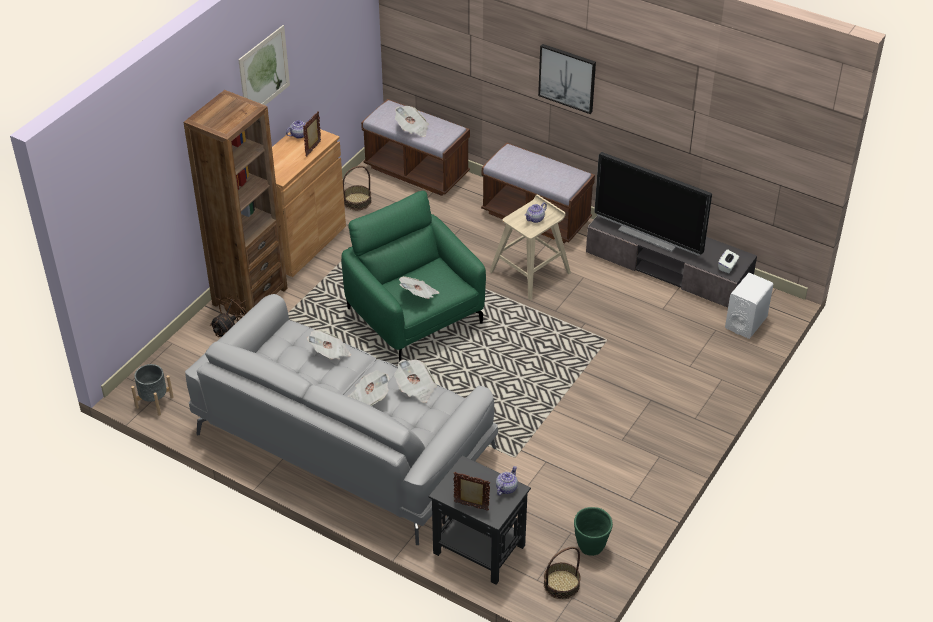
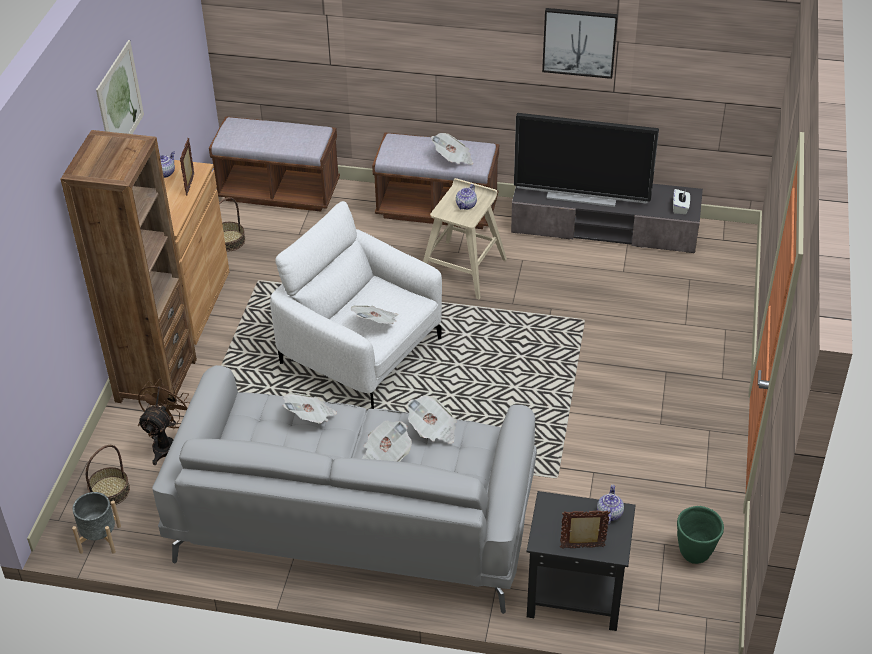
camera: 20 degrees left, 0 degrees up
(412, 129) = (273, 142): newspaper -> newspaper (453, 159)
(415, 316) = (362, 351): green armchair -> white armchair
(561, 584) = (687, 606): basket -> basket (109, 491)
(567, 78) = (456, 38): picture -> picture (579, 42)
(746, 322) = (715, 263): white speaker -> none

